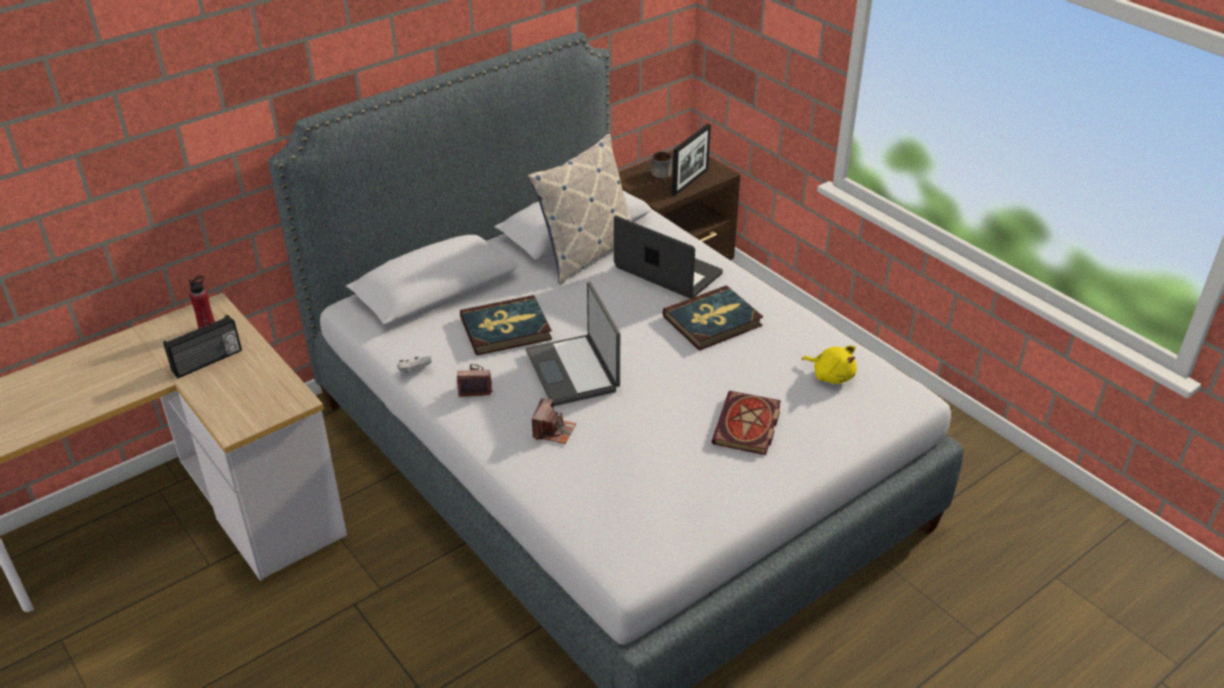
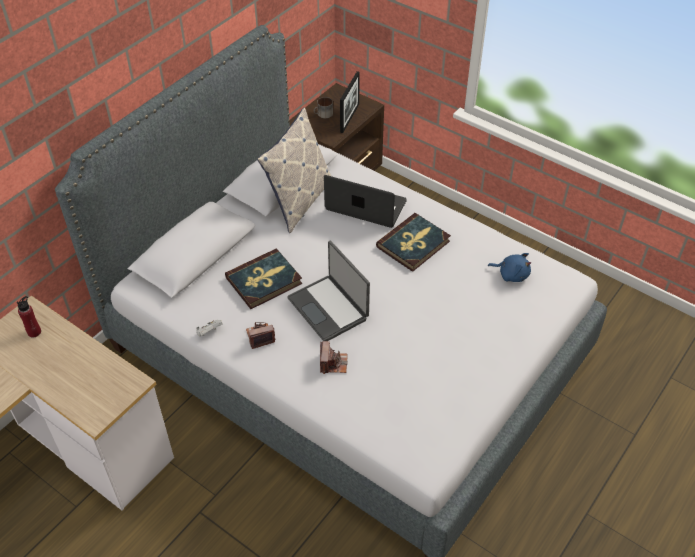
camera: 15 degrees left, 10 degrees up
(207, 362) = (47, 362): radio -> none
(748, 427) = (469, 330): book -> none
(831, 375) = (511, 274): yellow plush toy -> blue plush toy

